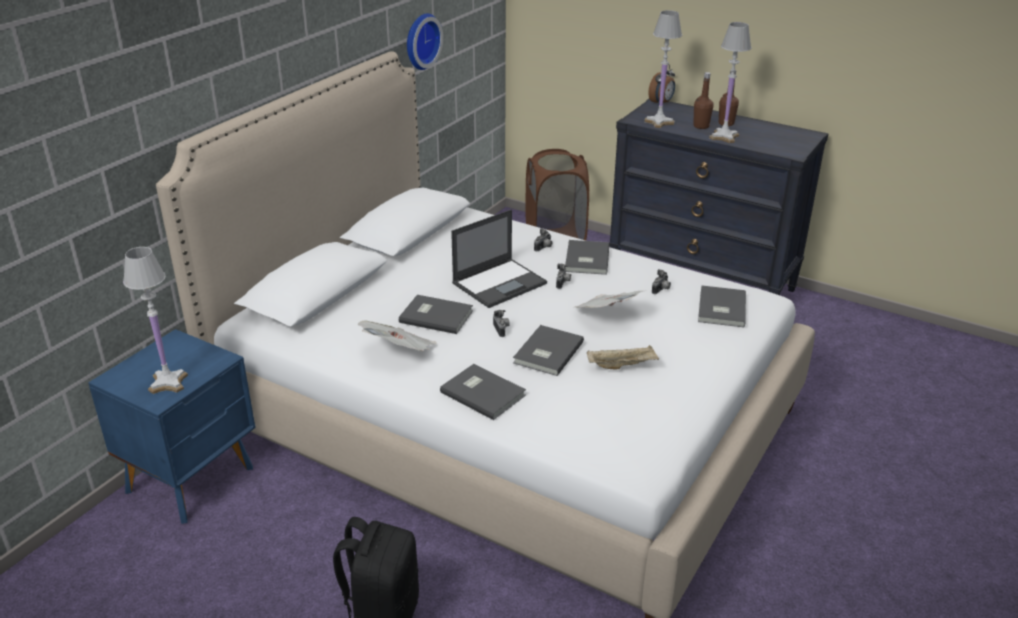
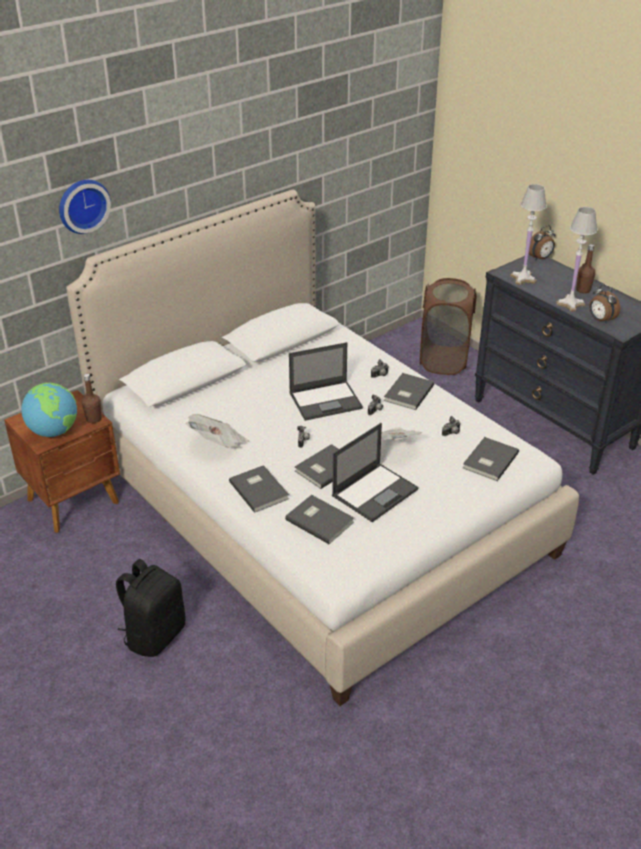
camera: 20 degrees right, 5 degrees up
(168, 382) = (54, 431): white table lamp -> globe
(193, 479) = (75, 501): blue nightstand -> brown nightstand
(420, 41) = (331, 178): wall clock -> wall clock (82, 205)
(436, 315) = (261, 418): grey book -> grey book (320, 520)
(622, 365) = (375, 492): beige tray -> laptop
(701, 126) = (558, 289): brown bottle -> brown bottle (94, 419)
(765, 146) = (600, 320): none -> alarm clock

